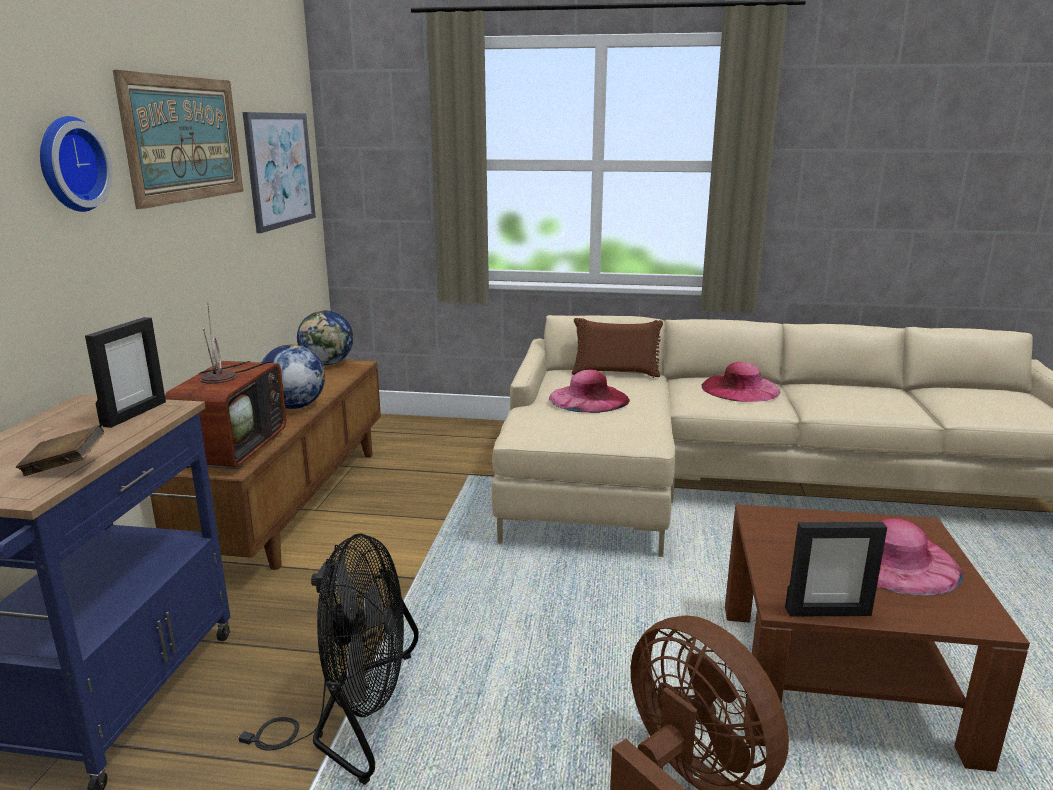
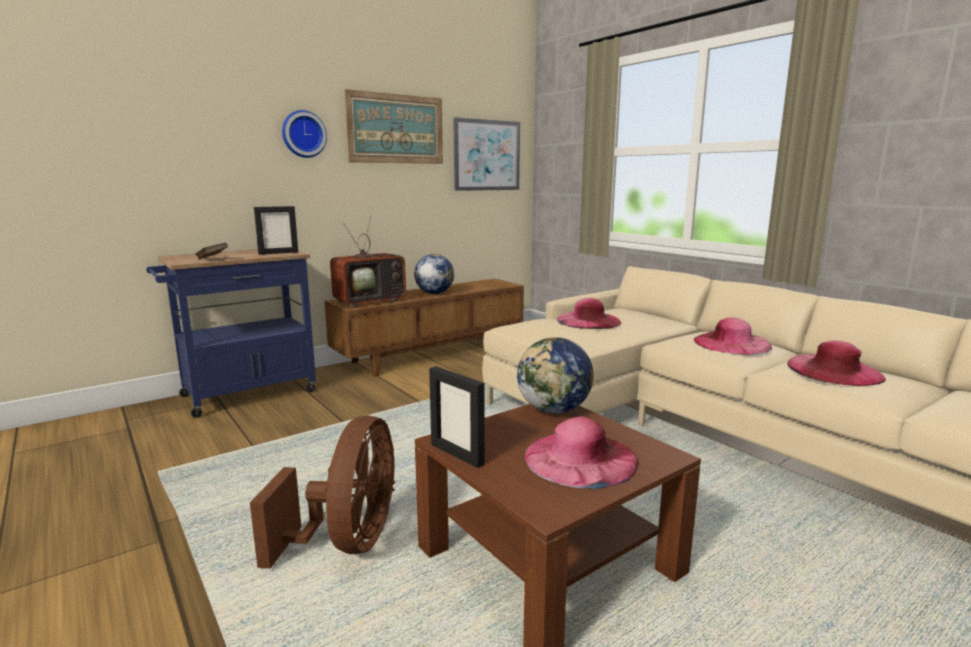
camera: 45 degrees right, 5 degrees down
(328, 364) = (495, 282): globe -> globe (554, 410)
(352, 716) = (295, 436): black fan -> none
(615, 373) = (653, 316): brown pillow -> none
(854, 396) = (834, 370): none -> pink hat

